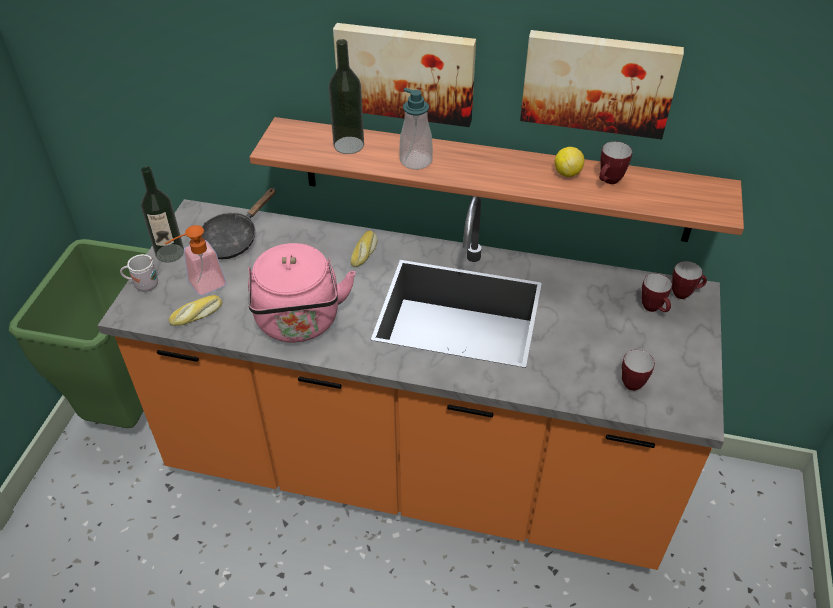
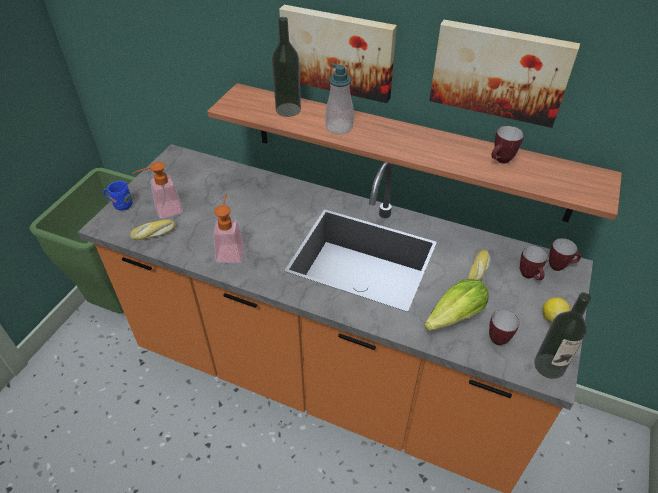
camera: 10 degrees right, 0 degrees up
(143, 285) = (121, 205): white mug -> blue mug
(170, 253) = (148, 183): bottle -> bottle (549, 366)
(233, 239) = (198, 178): black frying pan -> none
(299, 323) = (231, 250): pink kettle -> soap dispenser
(365, 253) = (297, 200): bread -> bread (478, 270)
(567, 173) = (465, 150): lemon -> lemon (552, 317)
(576, 368) = (451, 318): none -> lettuce

